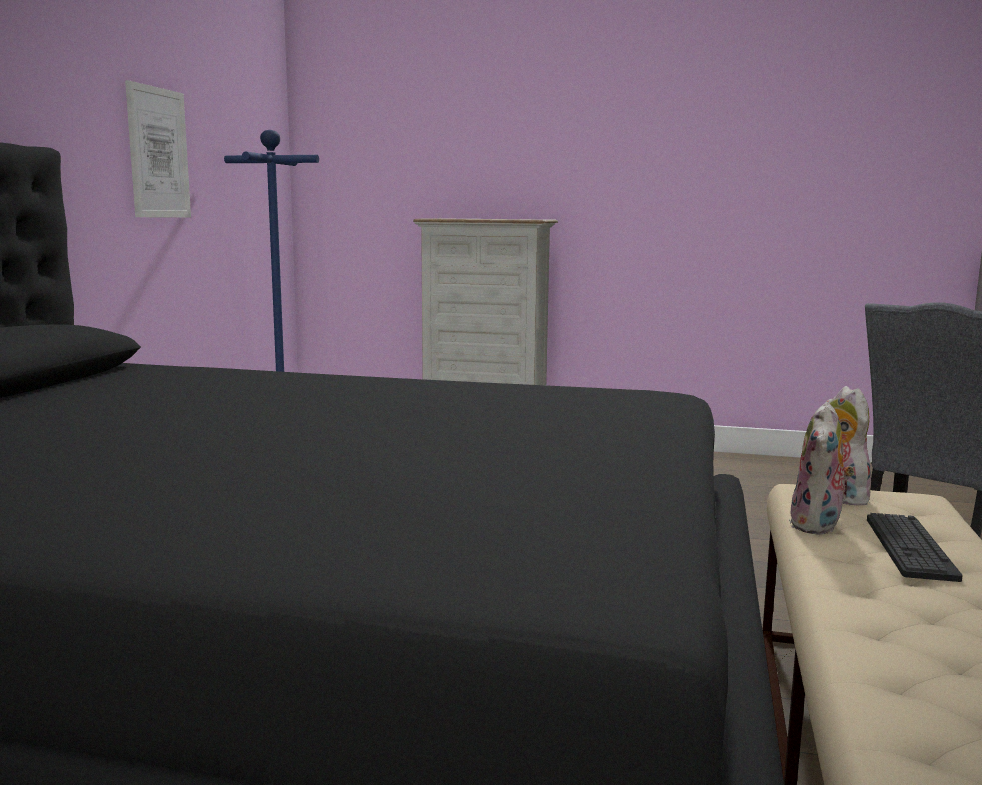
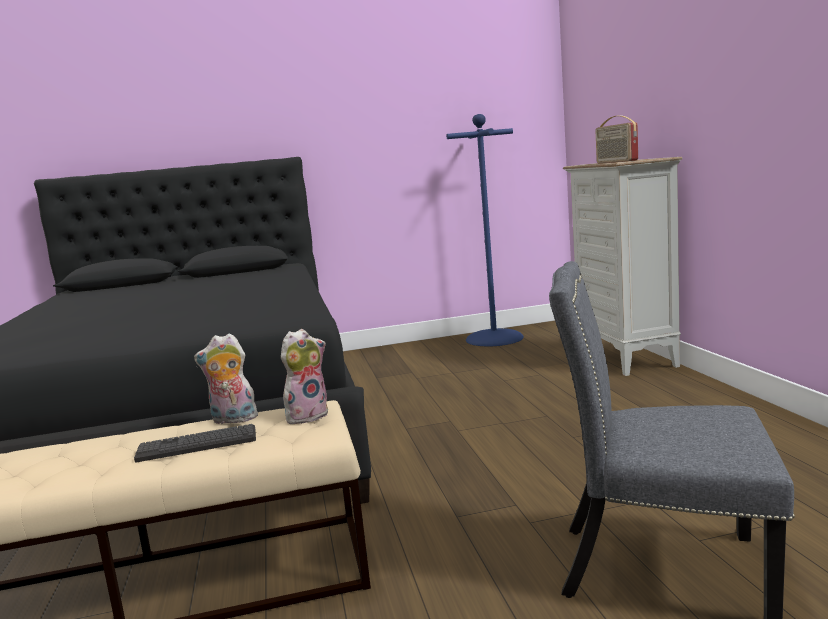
camera: 65 degrees right, 0 degrees up
(158, 153) = (404, 142): picture -> none
(510, 218) = (616, 162): none -> radio

